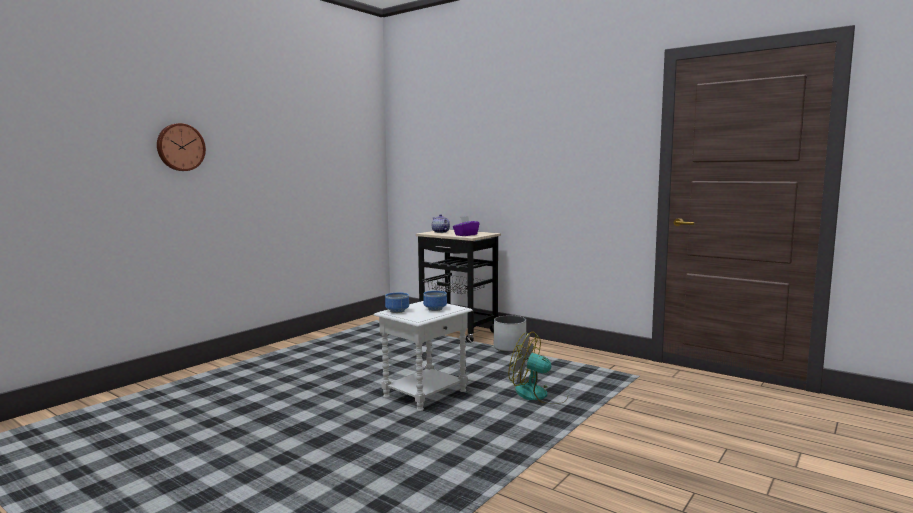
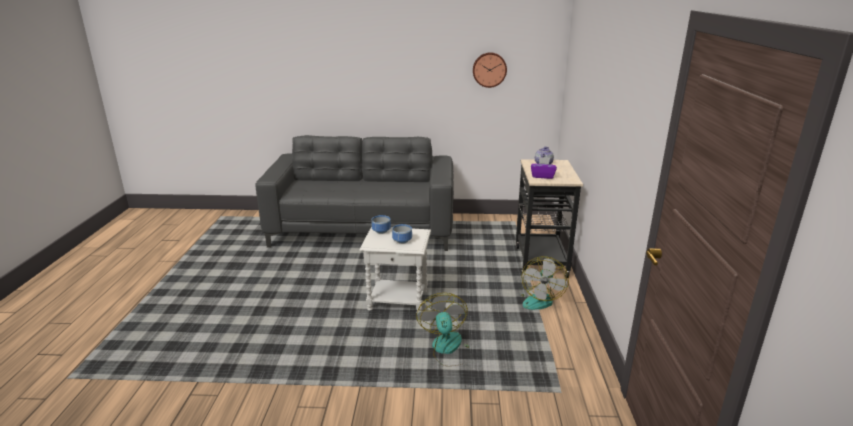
camera: 55 degrees right, 15 degrees up
(180, 147) = (352, 62): wall clock -> wall clock (489, 69)
(248, 374) = (363, 231): none -> grey sofa
(510, 348) = (538, 299): white planter -> fan

